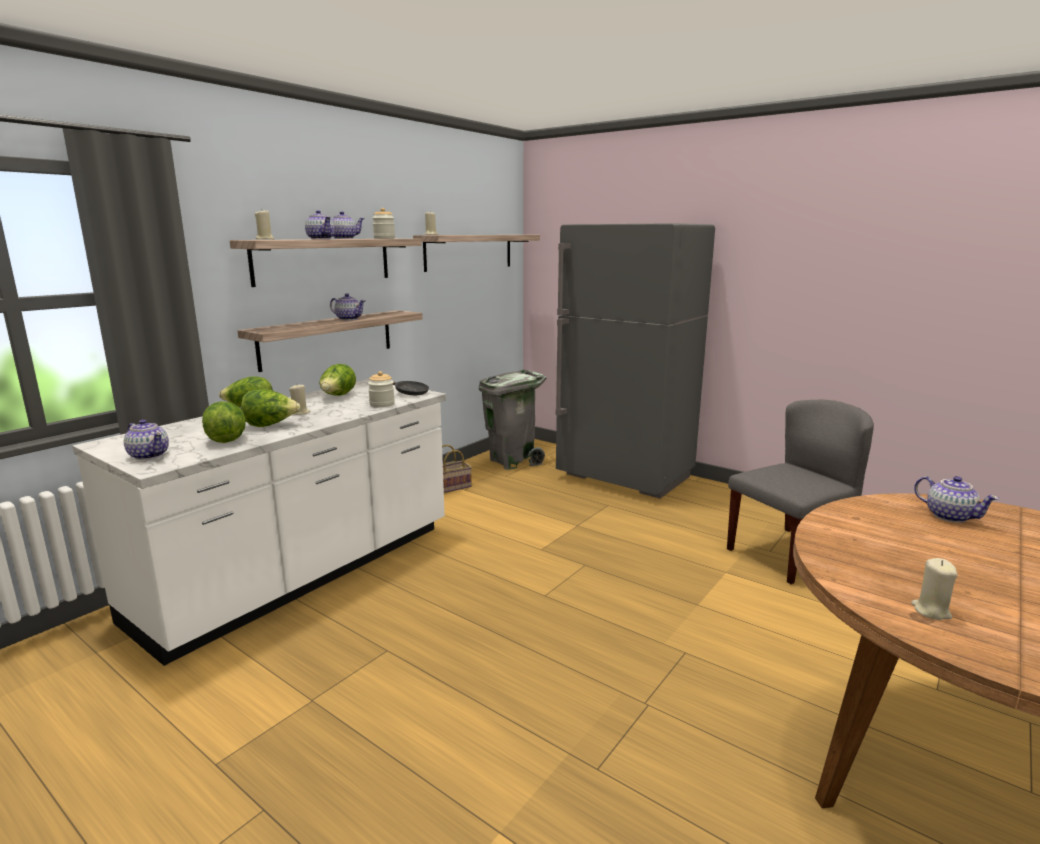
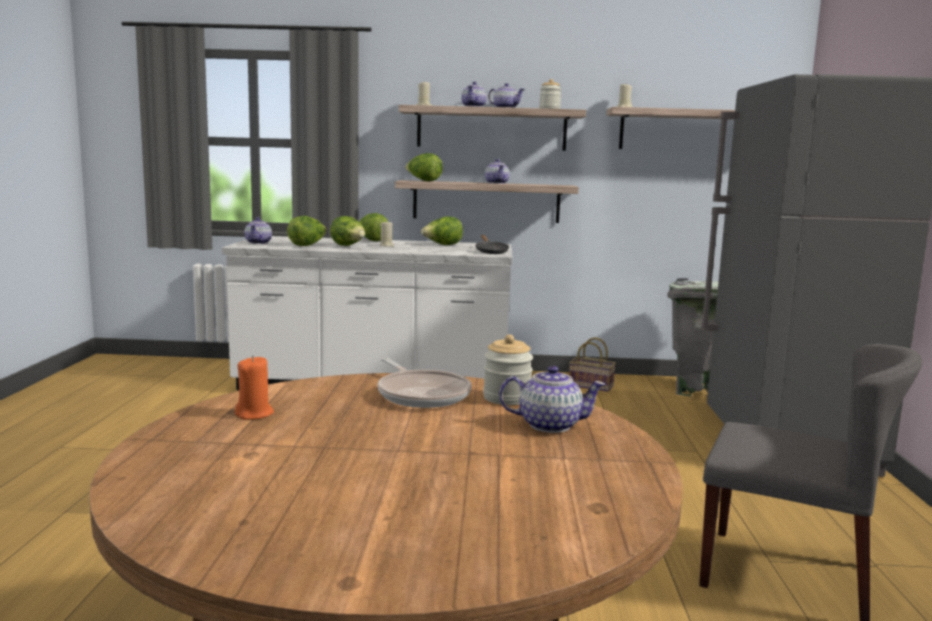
camera: 55 degrees right, 5 degrees down
(280, 328) = (423, 181): none -> lettuce
(382, 404) = (444, 252): jar -> jar (507, 398)
(868, 535) = (421, 394): none -> frying pan
(931, 611) = (254, 414): beige candle -> orange candle
(949, 516) = (549, 425): teapot -> teapot turned 105 degrees counterclockwise

